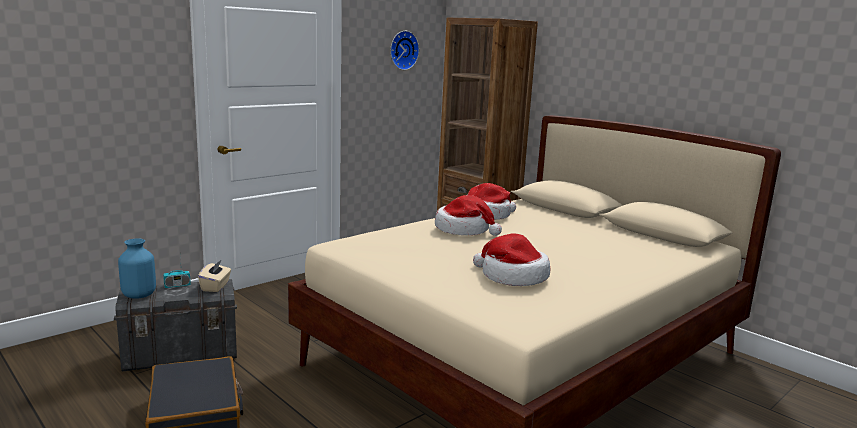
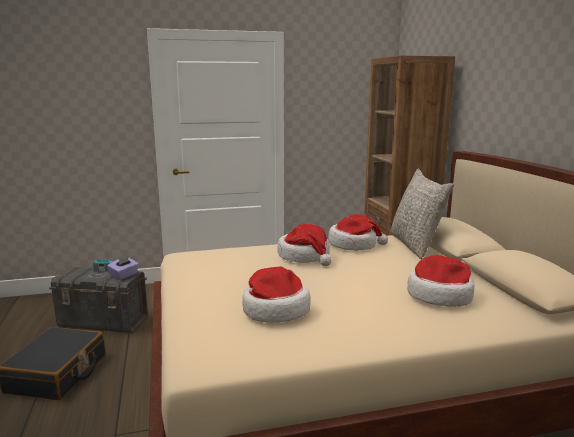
camera: 30 degrees right, 0 degrees up
(139, 295) = (73, 273): blue vase -> none
(216, 286) = (124, 275): beige tissue box -> purple tissue box
(402, 50) = (348, 91): wall clock -> none
(538, 209) = (415, 245): none -> grey pillow
(615, 246) = (439, 295): none -> hat

